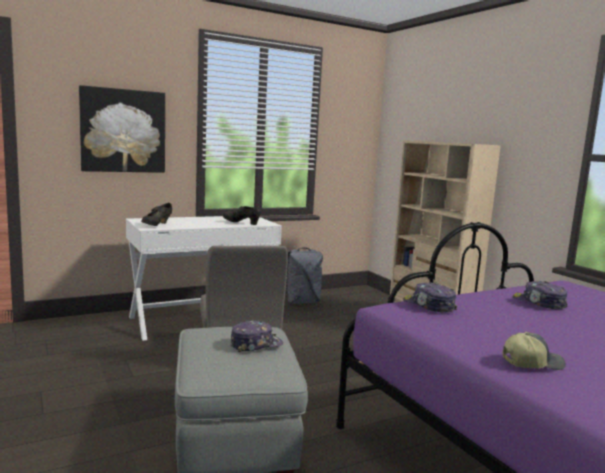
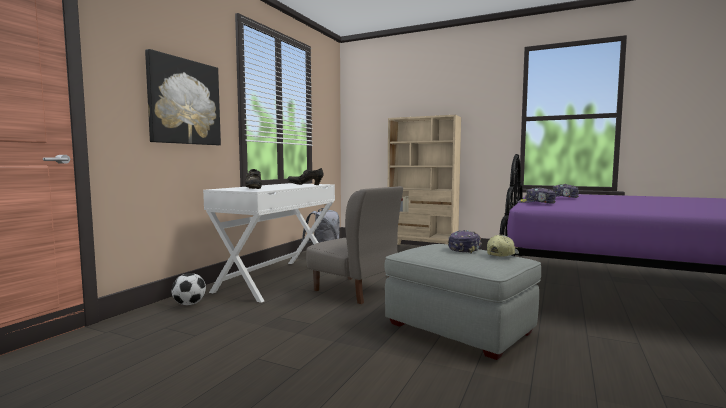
camera: 35 degrees left, 5 degrees down
(96, 324) = (189, 304): none -> football
(531, 363) = (648, 209): cap -> cap (501, 254)

